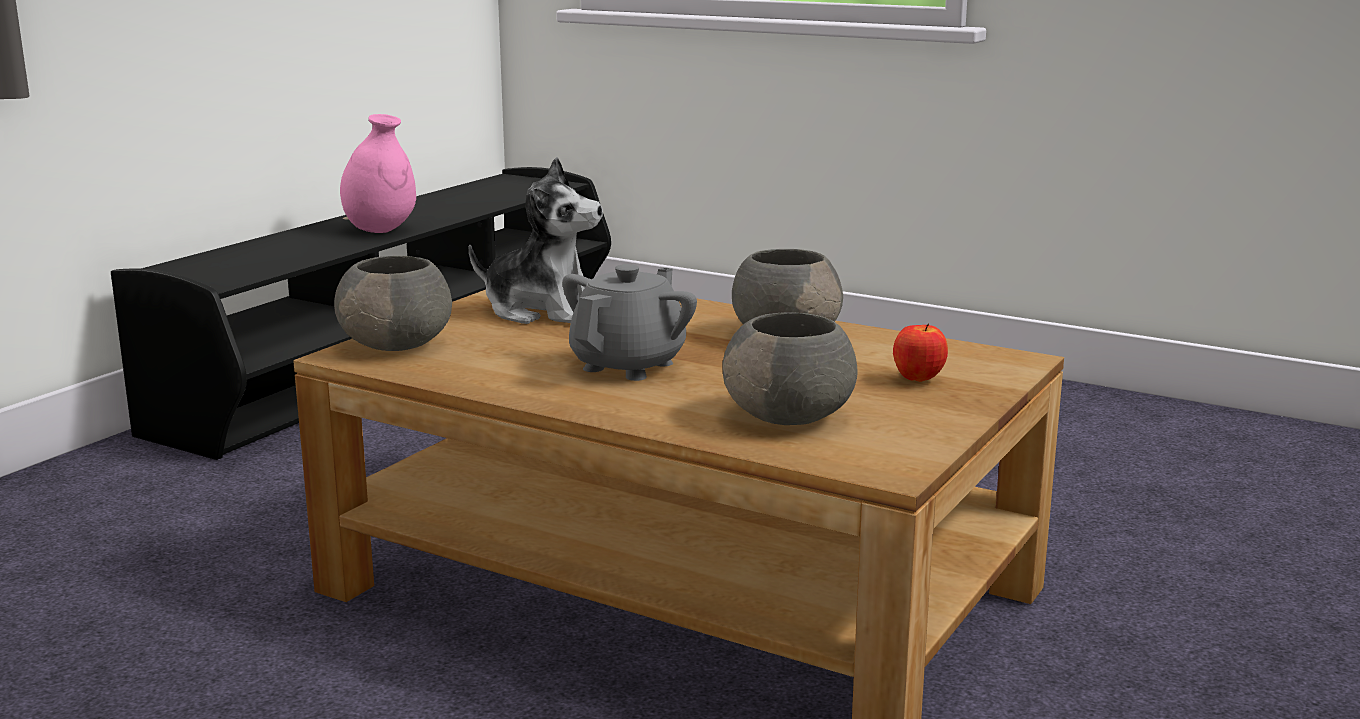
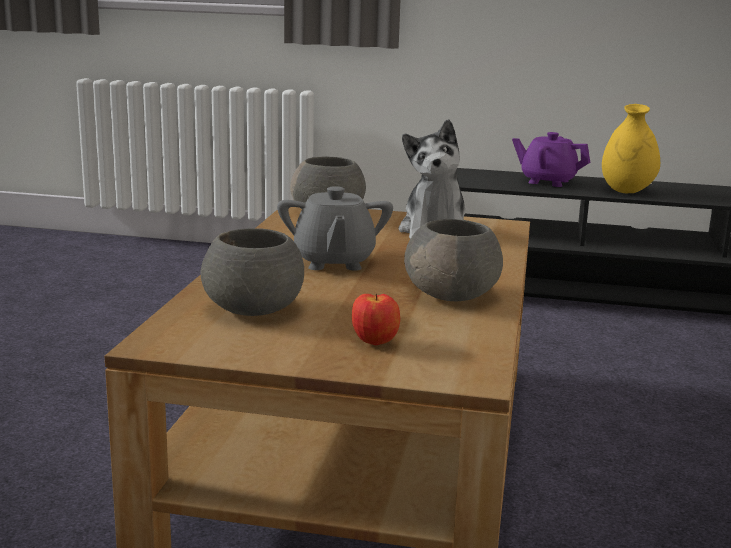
camera: 70 degrees right, 0 degrees up
(285, 248) = (548, 181): none -> purple teapot
(380, 230) = (627, 191): pink vase -> yellow vase
(629, 365) = (334, 262): grey teapot -> grey teapot turned 75 degrees clockwise

